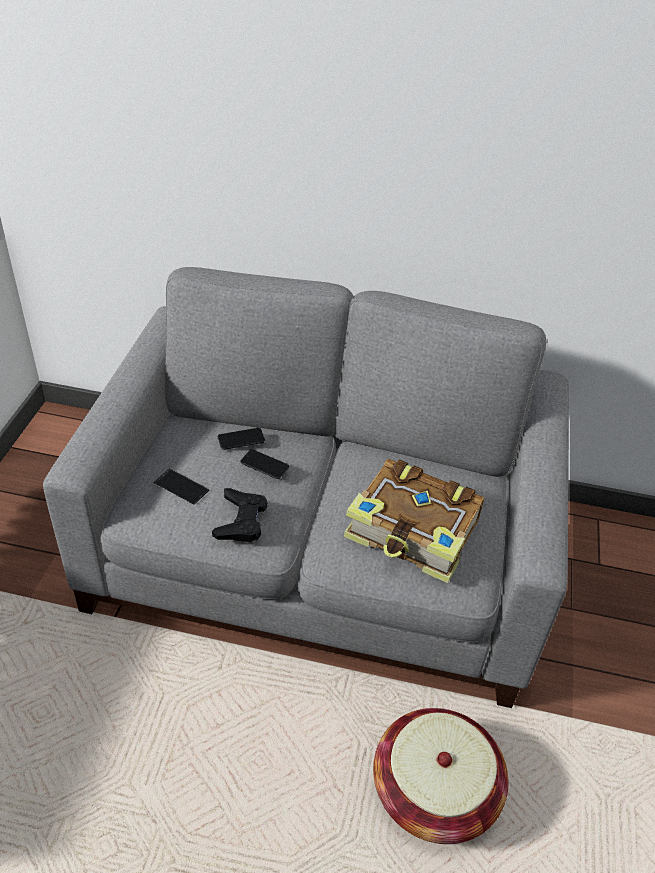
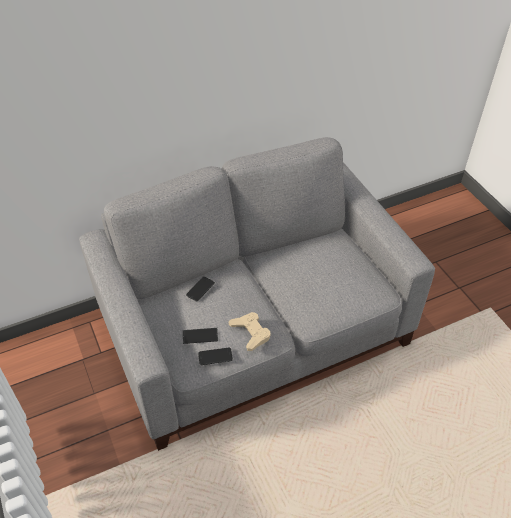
camera: 35 degrees left, 5 degrees up
(241, 520) = (250, 333): black game controller -> beige game controller
(264, 465) = (229, 295): phone -> phone (215, 356)
(414, 532) = (337, 284): book -> none
(434, 791) = (411, 405): basket -> none

